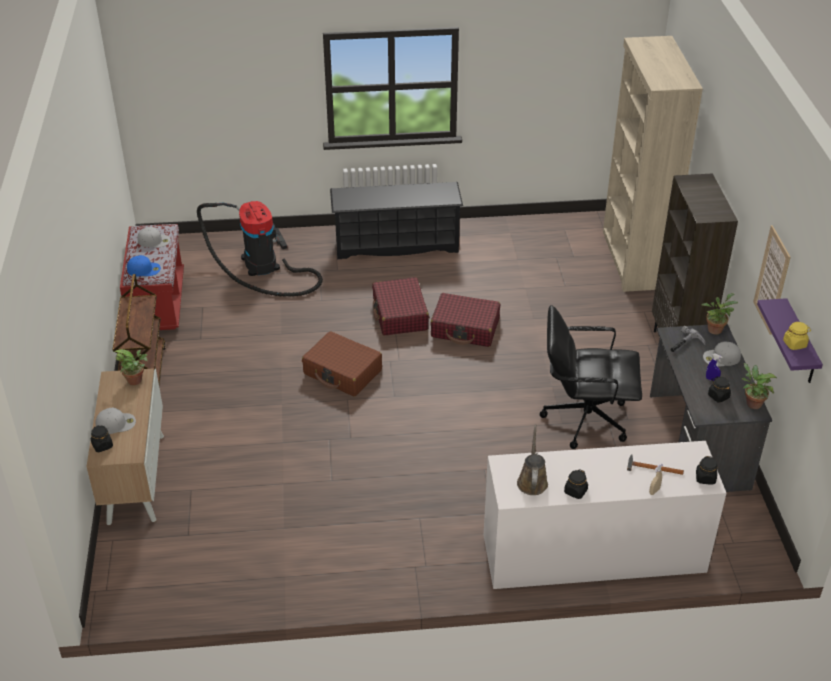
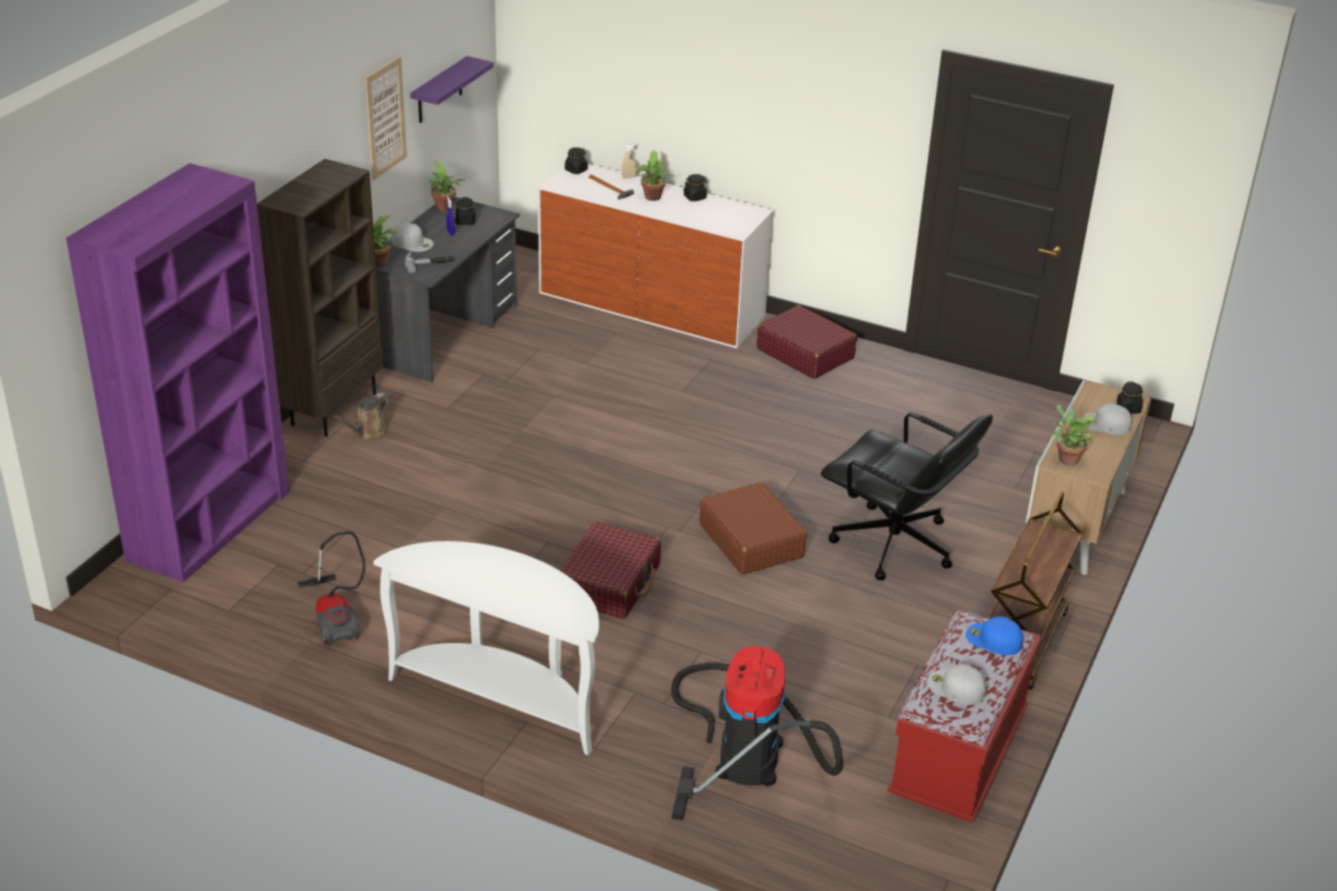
camera: 150 degrees left, 5 degrees down
(396, 244) = (502, 698): black shoe rack -> white console table
(465, 328) = (543, 530): red suitcase -> red suitcase (805, 353)
(513, 246) = (336, 617): none -> vacuum cleaner
(532, 481) = (724, 214): brown watering can -> brown watering can (368, 433)
(585, 418) = (526, 391): black office chair -> black office chair (894, 545)
(606, 472) = (652, 198): none -> potted plant
(633, 259) = (210, 525): beige bookcase -> purple bookcase
(794, 344) = (464, 69): yellow jar -> none

